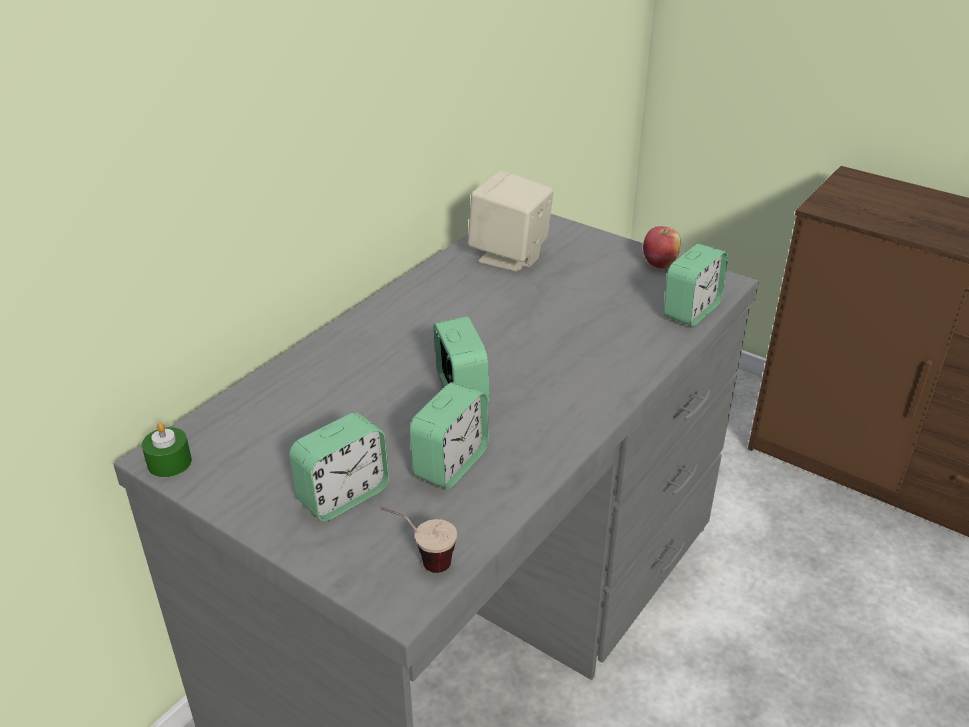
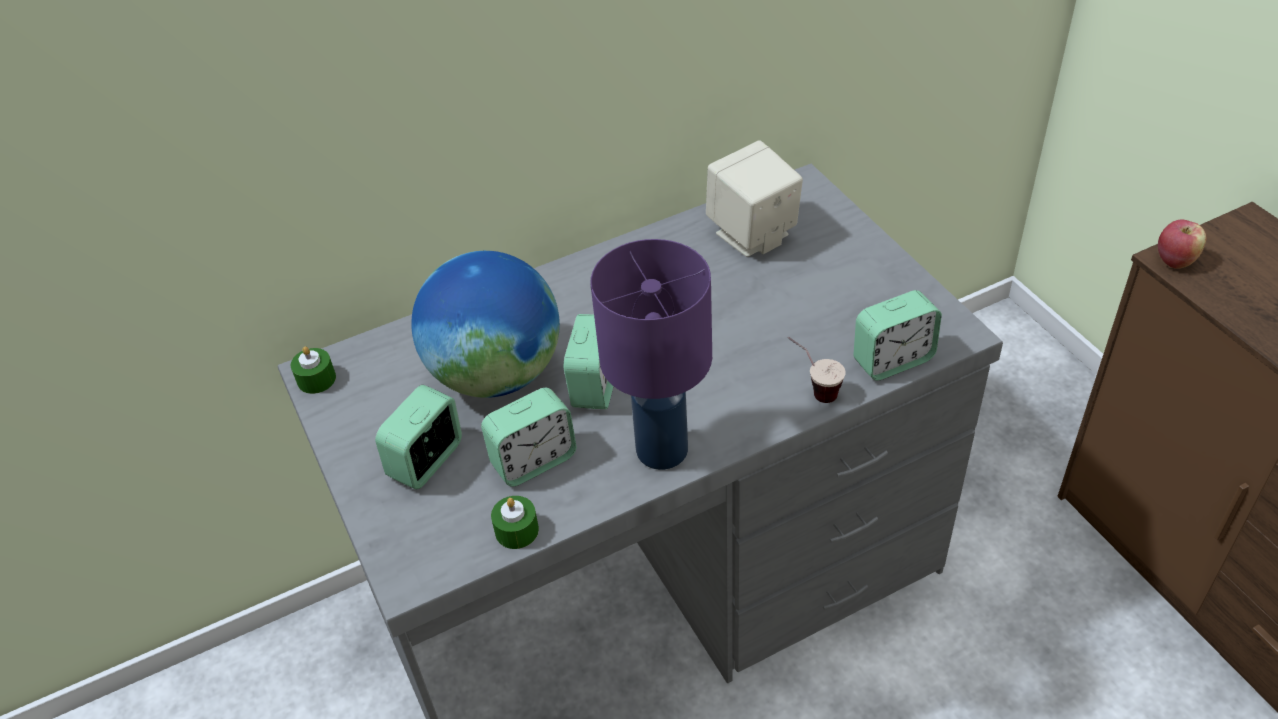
camera: 30 degrees right, 10 degrees up
(343, 495) = (427, 461): alarm clock -> alarm clock turned 135 degrees clockwise
(360, 408) = (496, 375): none -> globe
(420, 561) = (446, 548): cup -> cup (813, 389)
(479, 524) = (517, 530): none -> green candle
(561, 420) = (662, 448): none -> purple table lamp
(659, 264) = (905, 288): apple -> apple (1174, 261)

